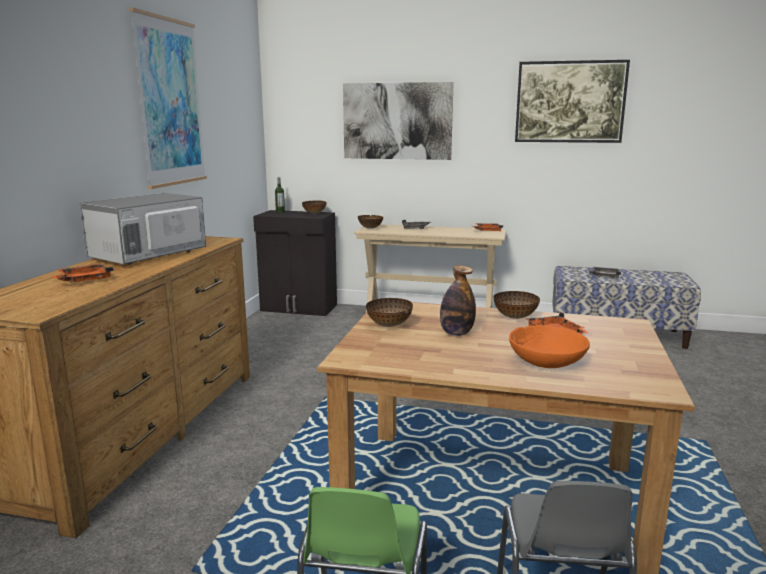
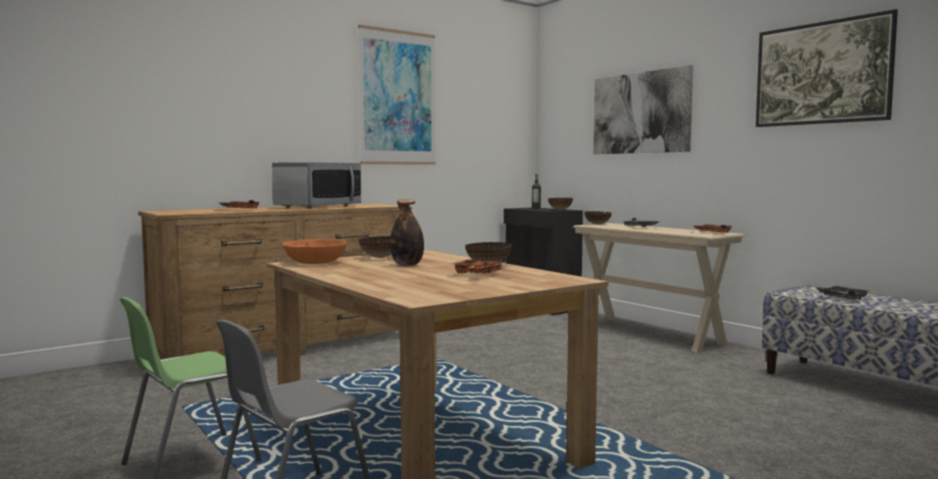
camera: 40 degrees right, 10 degrees down
(148, 255) = (318, 206): microwave -> microwave turned 135 degrees clockwise
(546, 361) = (405, 280): orange bowl -> orange bowl (314, 262)

